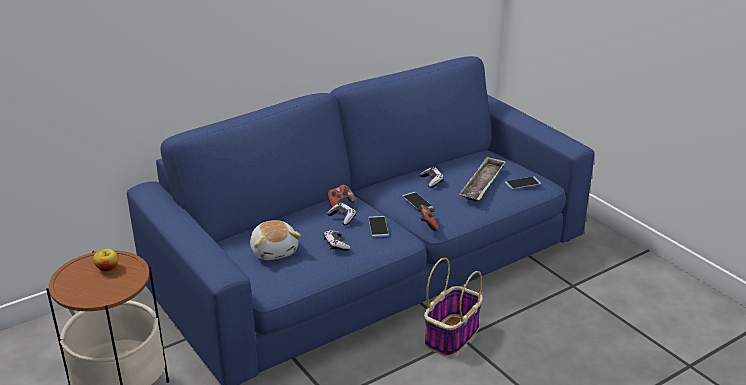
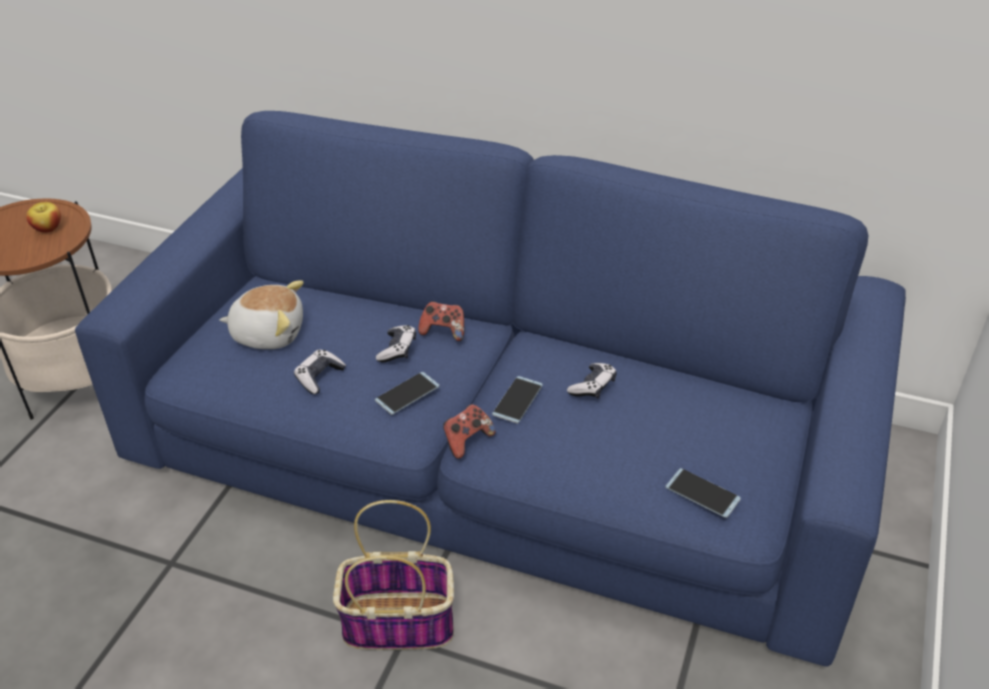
camera: 55 degrees right, 10 degrees up
(274, 250) = (268, 333): plush toy -> plush toy turned 120 degrees counterclockwise
(482, 183) = (644, 445): tray -> none

